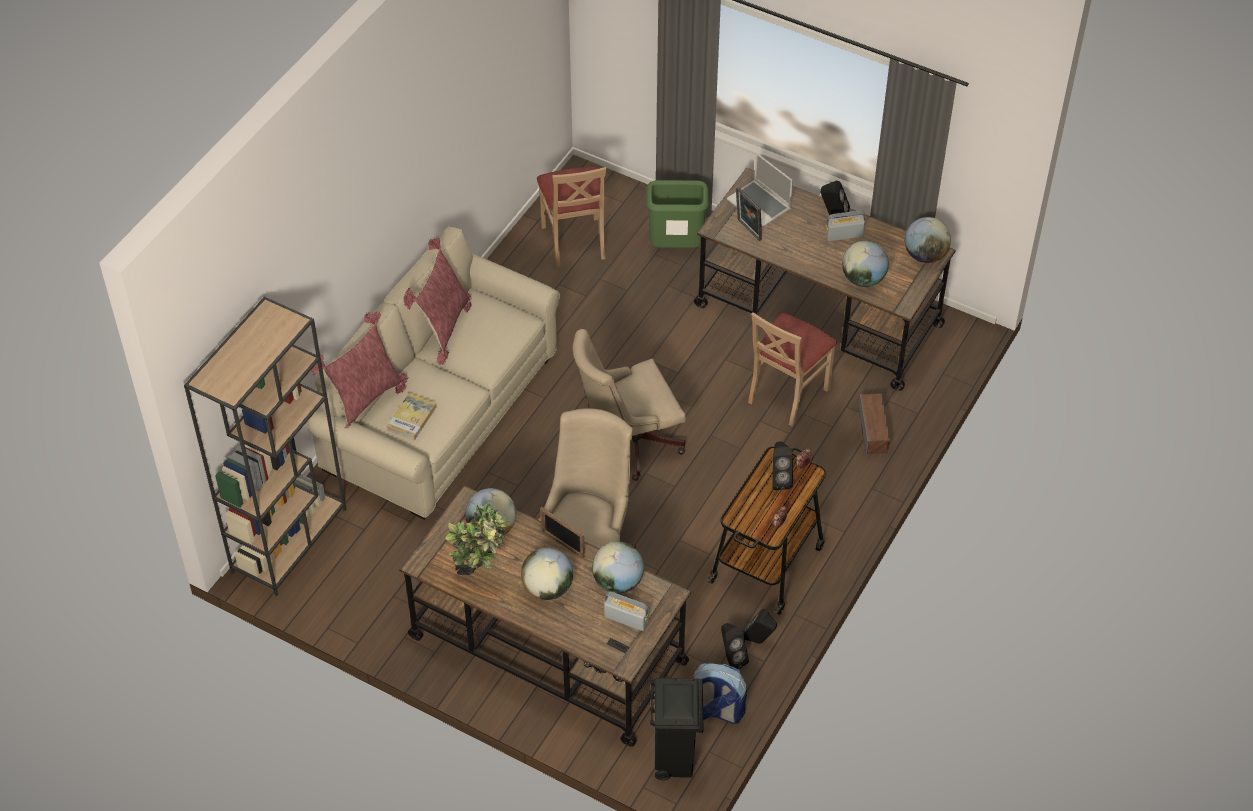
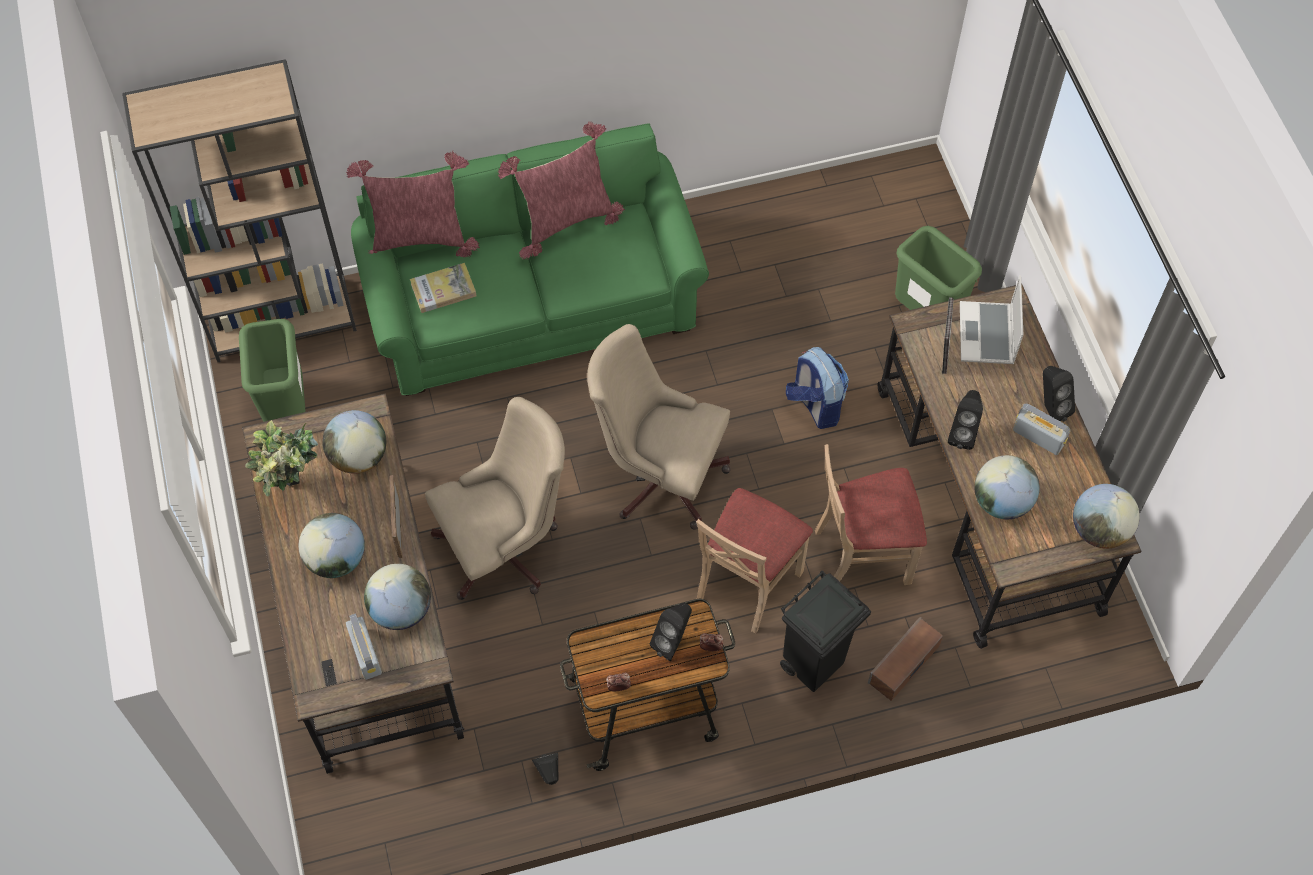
camera: 45 degrees right, 10 degrees up
(356, 584) = (287, 407): none -> green trash can
(441, 411) = (533, 304): beige sofa -> green sofa
(574, 241) = (837, 232): beige chair -> beige chair (747, 583)
(674, 760) = (347, 821): black trash can -> black trash can (814, 664)
(716, 711) = (435, 810): backpack -> backpack (815, 405)
(731, 658) = (506, 772): black speaker -> black speaker (962, 433)

